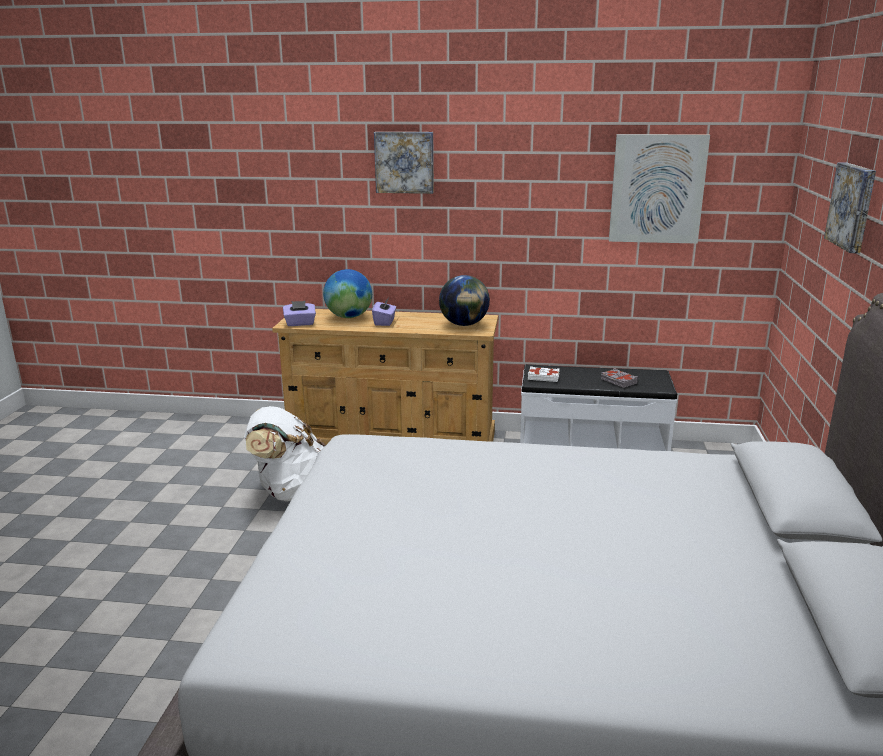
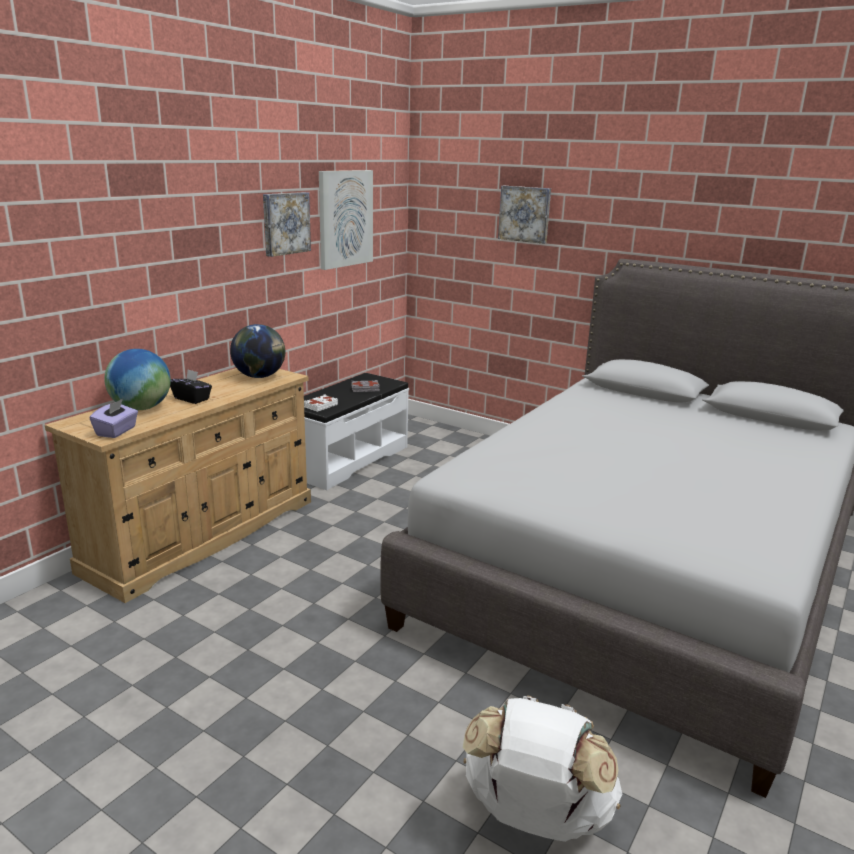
camera: 65 degrees left, 0 degrees up
(291, 492) = (236, 619): white backpack -> white backpack (535, 817)
(385, 322) = (192, 399): purple tissue box -> black tissue box
(404, 162) = (154, 209): picture -> picture (285, 223)

